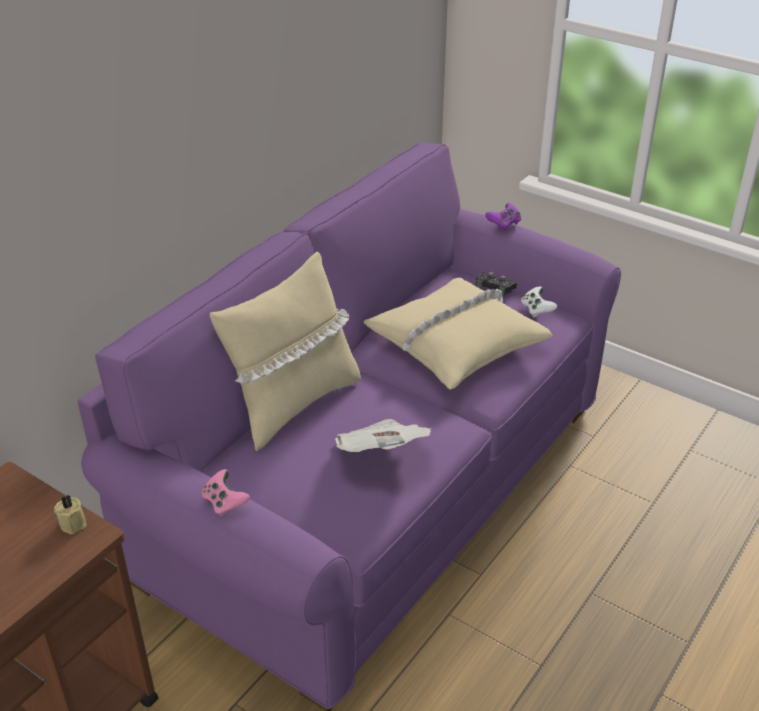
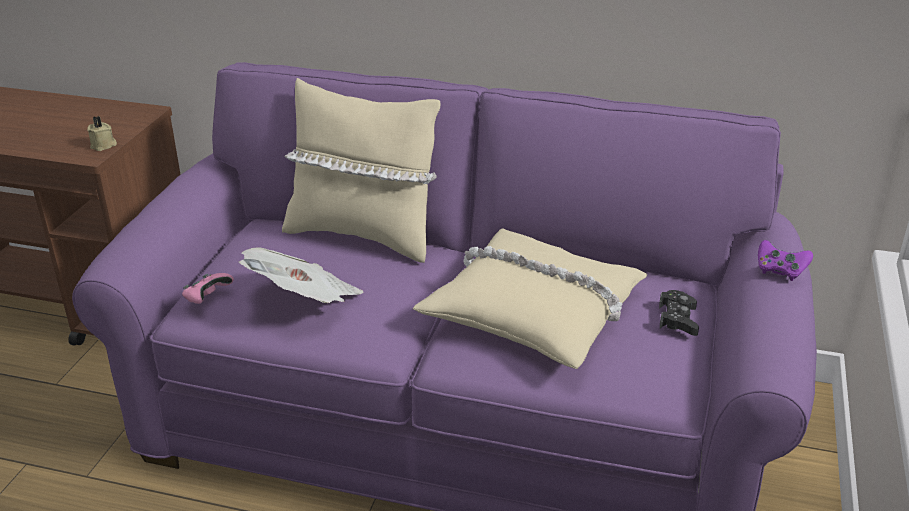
camera: 70 degrees right, 5 degrees down
(224, 502) = (160, 209): pink game controller -> pink game controller (207, 298)
(536, 310) = (659, 362): white game controller -> none

